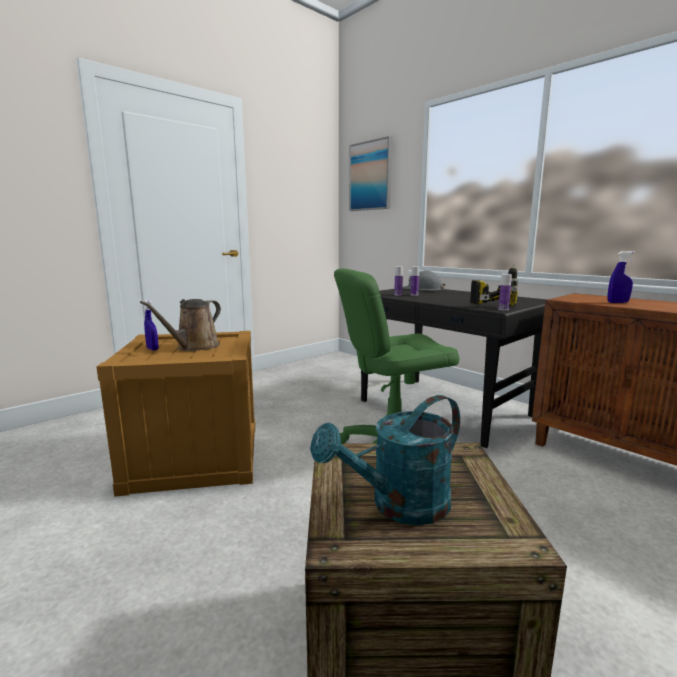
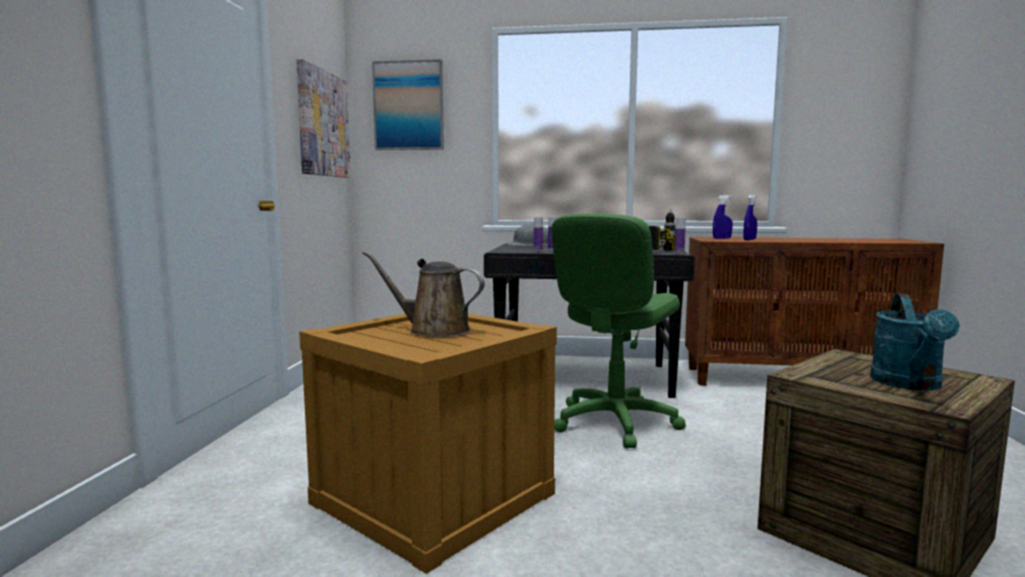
camera: 40 degrees left, 5 degrees down
(152, 349) = (387, 341): blue spray bottle -> blue spray bottle (721, 238)
(194, 347) = (433, 331): brown watering can -> brown watering can turned 120 degrees clockwise
(304, 195) = (323, 124): none -> picture

